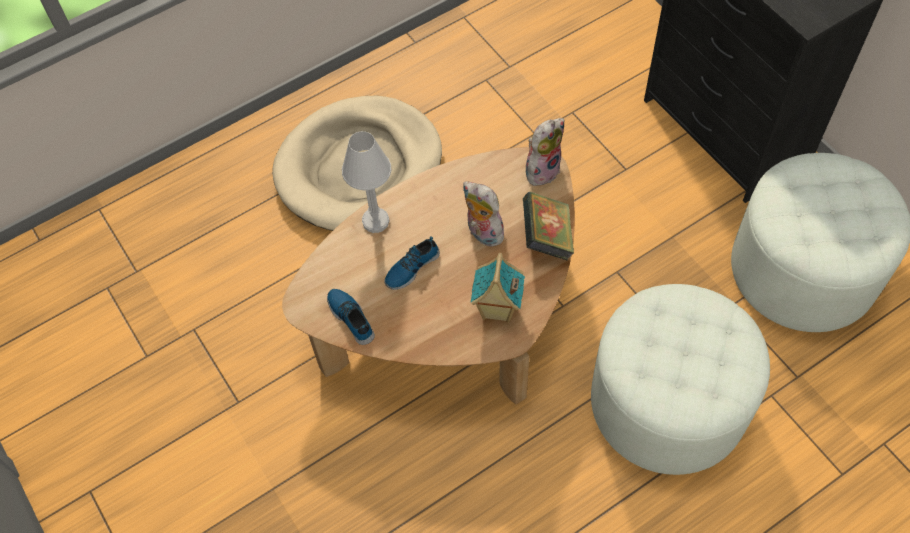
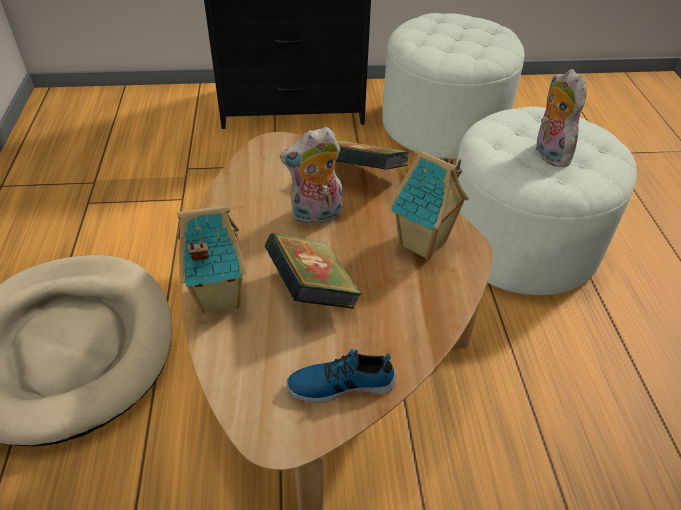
camera: 65 degrees left, 15 degrees down
(375, 221) = (217, 296): white table lamp -> toy house
(411, 267) = (312, 291): shoe -> book
(542, 169) = (279, 148): plush toy -> plush toy (548, 153)

